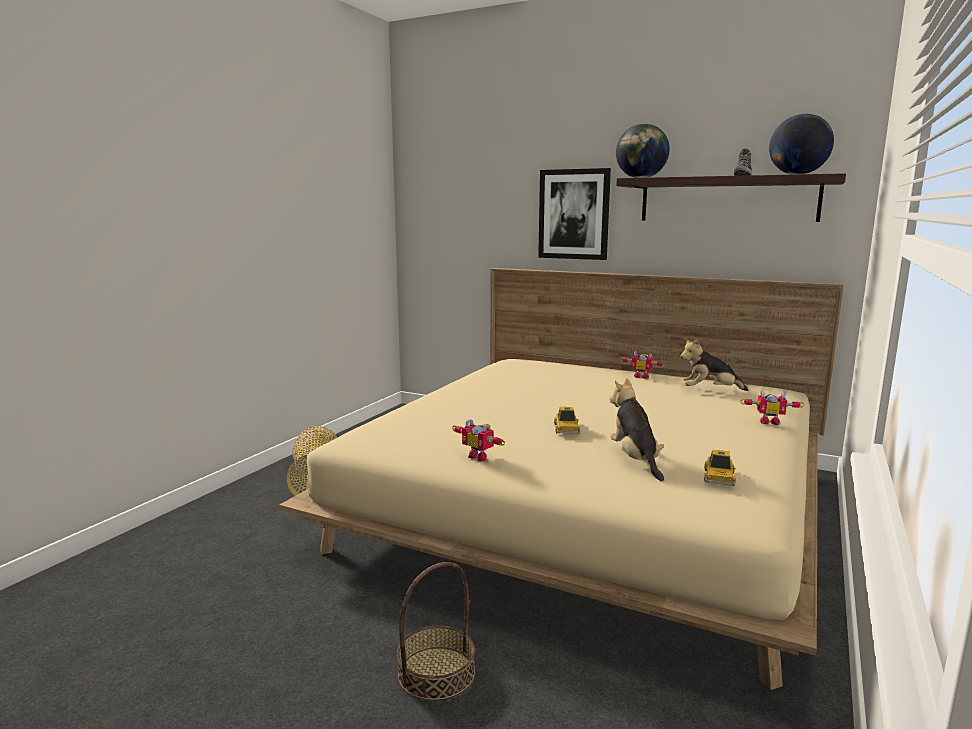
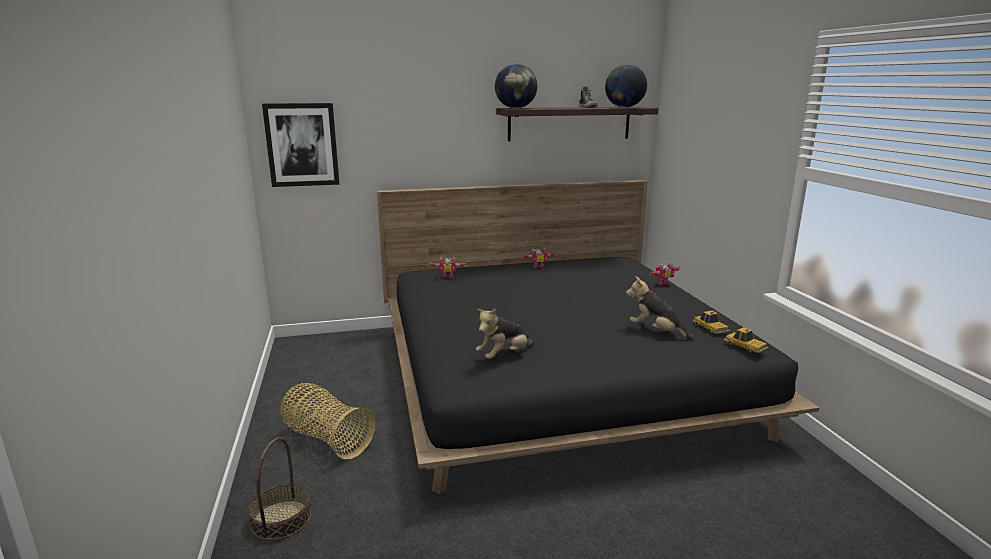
camera: 40 degrees left, 5 degrees up
(436, 673) = (644, 526): basket -> basket (281, 519)
(480, 456) = (576, 361): toy robot -> toy robot (448, 276)
(566, 429) = (582, 322): toy car -> toy car (745, 347)
(574, 214) = (449, 137): picture -> picture (302, 145)
(587, 509) = (558, 378): beige bed -> black bed
(710, 391) = (595, 268): plush toy -> plush toy (504, 355)

